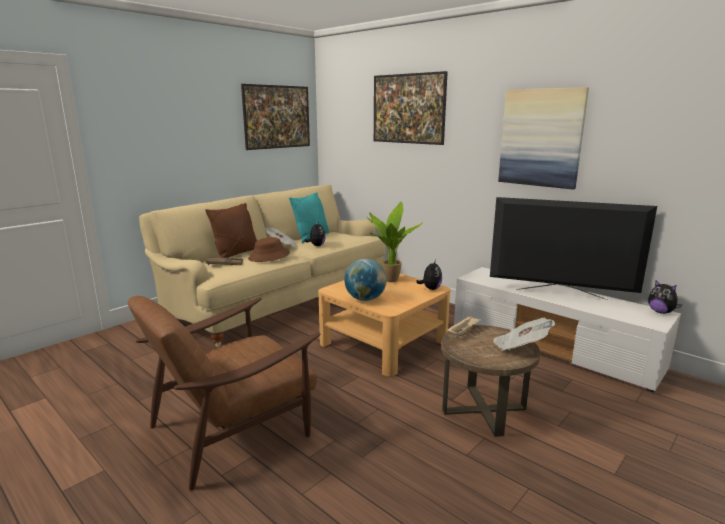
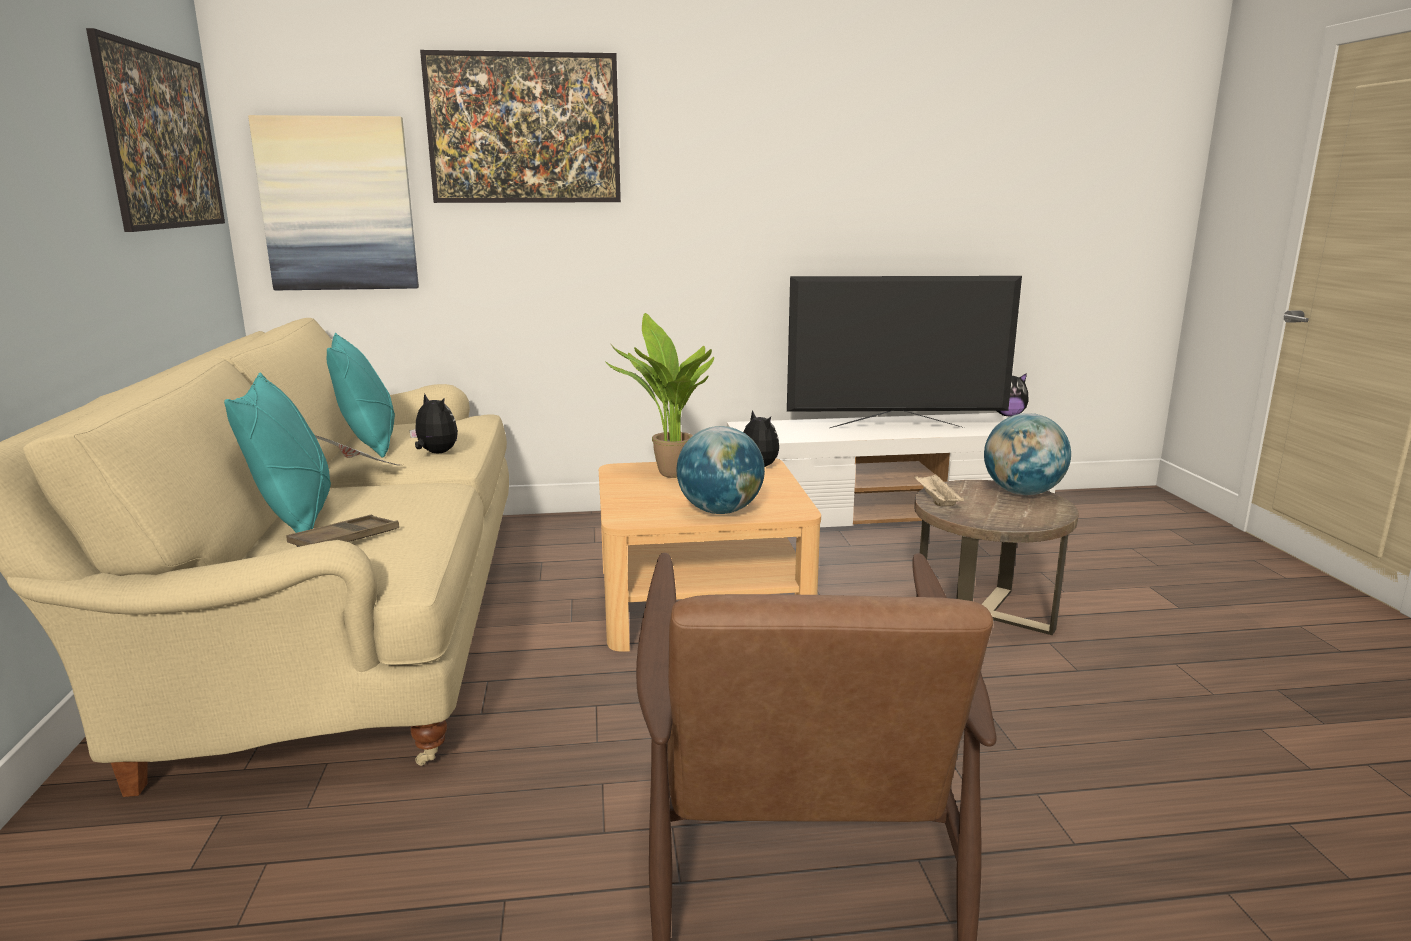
camera: 50 degrees left, 0 degrees up
(236, 254) = (296, 517): brown pillow -> turquoise pillow
(269, 256) = (404, 496): brown hat -> none
(520, 347) = (1022, 493): newspaper -> globe
(541, 138) = (811, 181): picture -> picture (338, 204)
(560, 295) = (896, 427): television -> television turned 150 degrees counterclockwise

